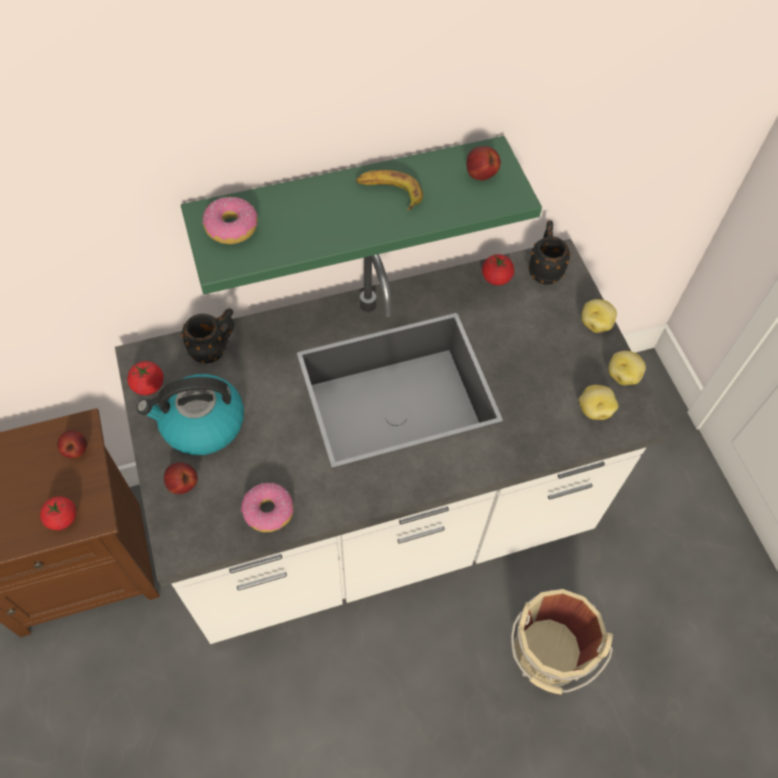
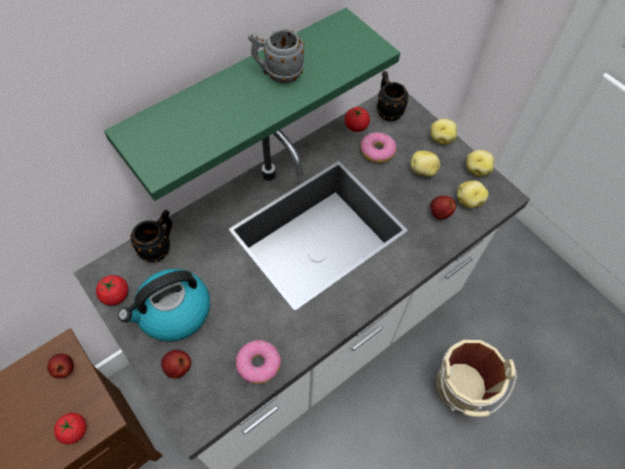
camera: 20 degrees left, 0 degrees up
(232, 227) = (158, 137): donut -> donut (377, 151)
(389, 192) = (277, 73): banana -> grey mug
(480, 175) = (342, 41): apple -> apple (439, 213)
(554, 356) = (423, 171): none -> potato

